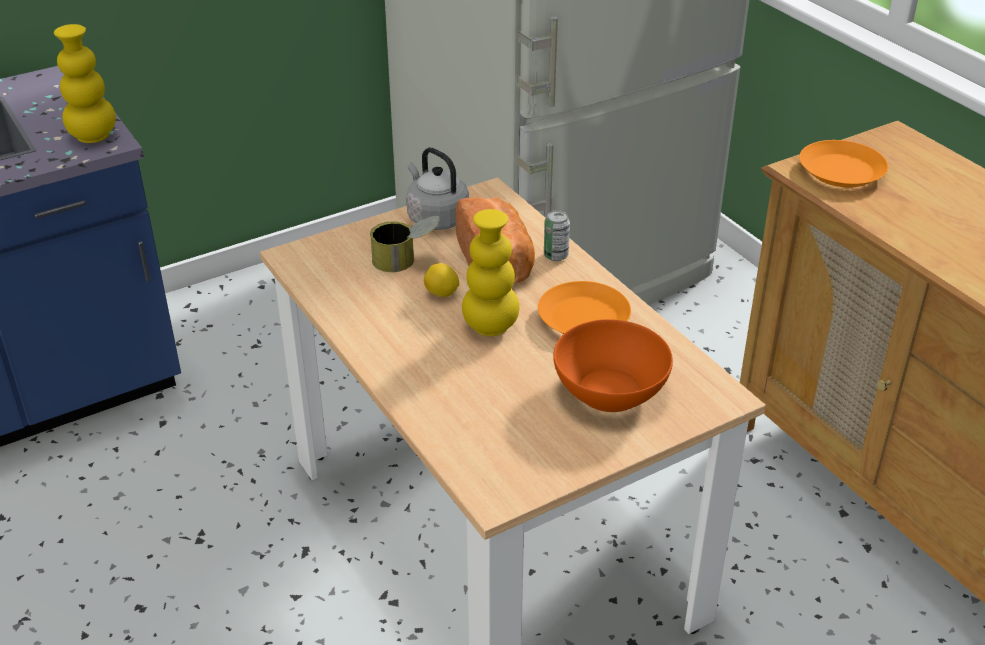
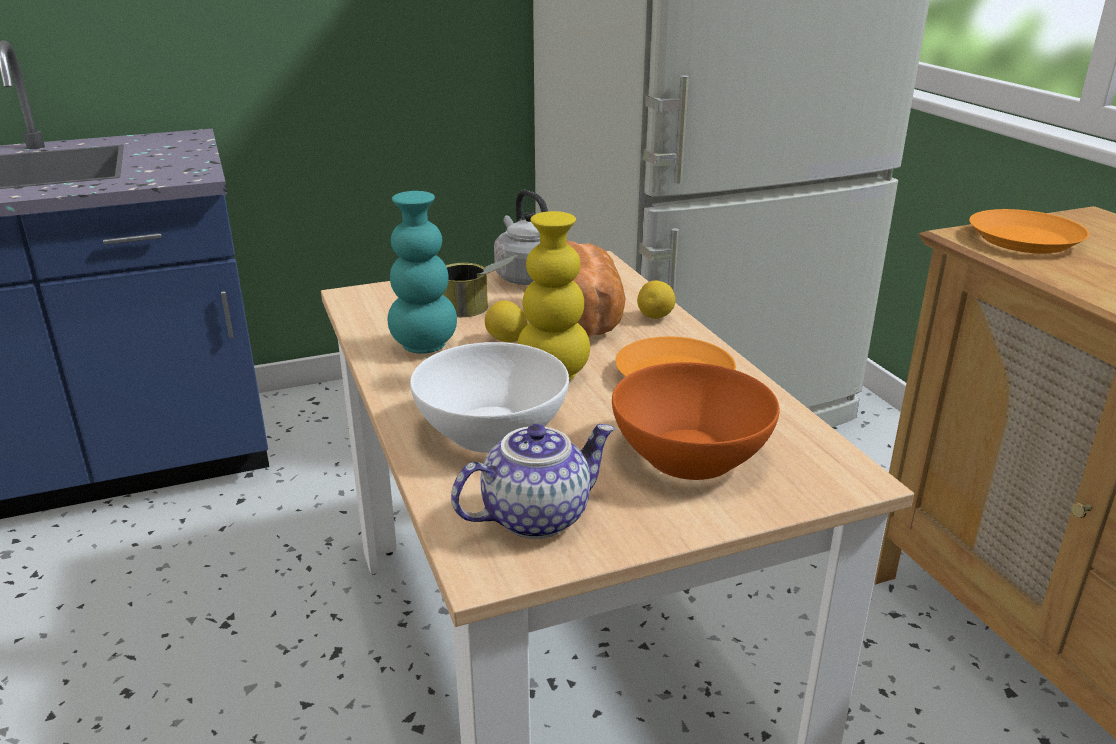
camera: 10 degrees right, 10 degrees down
(93, 137) = (183, 171): yellow vase -> none
(377, 307) = (424, 346): none -> turquoise vase
(460, 385) = (492, 430): none -> white bowl
(515, 454) = (535, 515): none -> teapot
(555, 256) = (655, 317): can -> lemon

